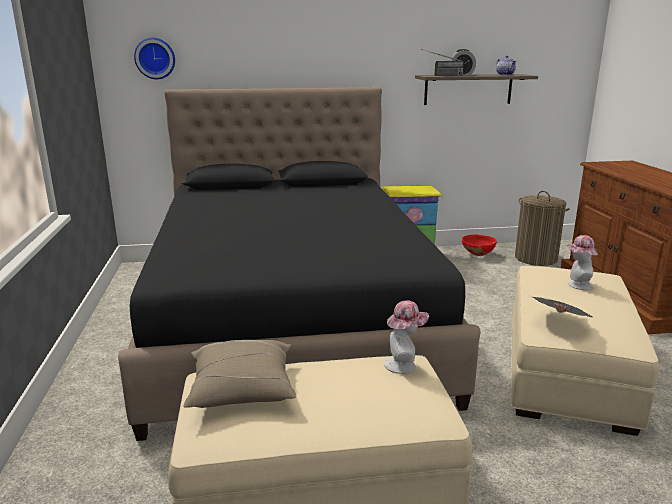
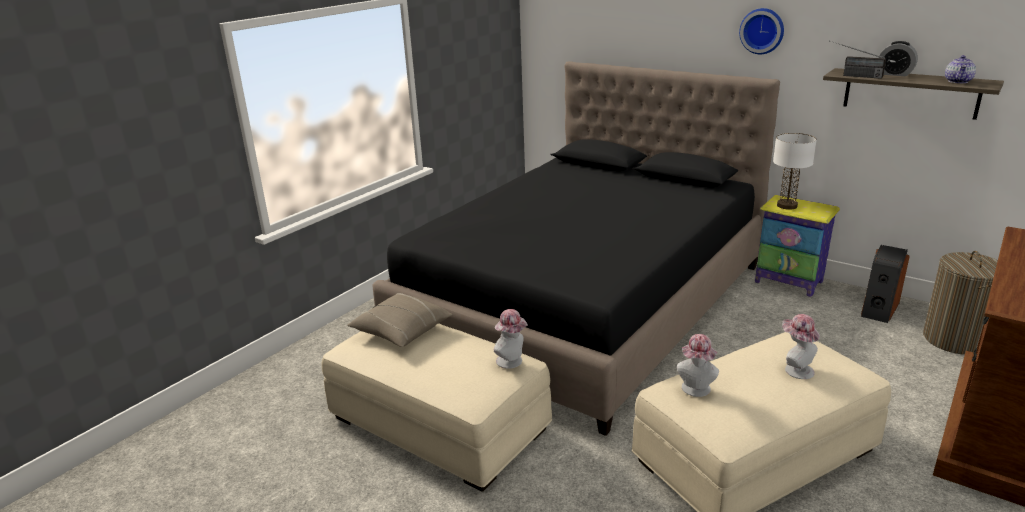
camera: 45 degrees right, 5 degrees up
(155, 58) = (567, 30): wall clock -> wall clock (762, 31)
(403, 190) = (786, 205): none -> table lamp
(477, 255) = (879, 309): red bowl -> speaker
(560, 322) = (696, 390): newspaper -> hat

